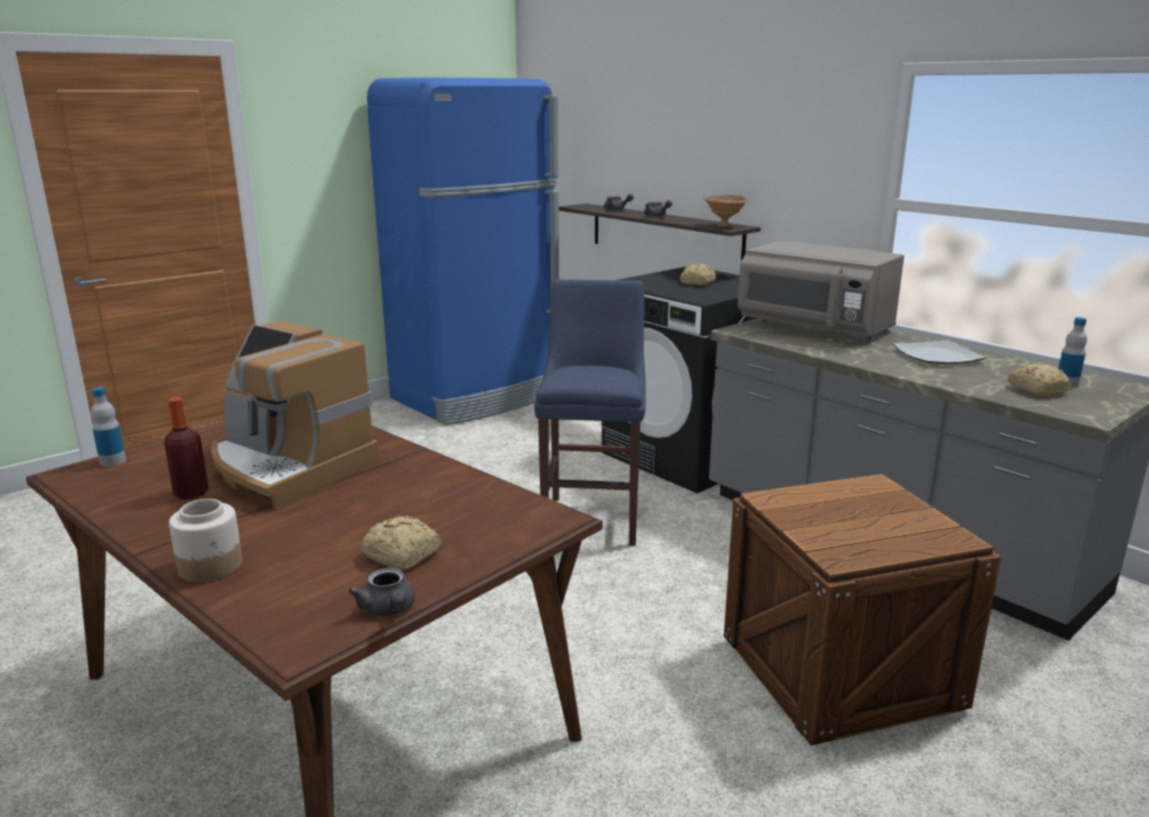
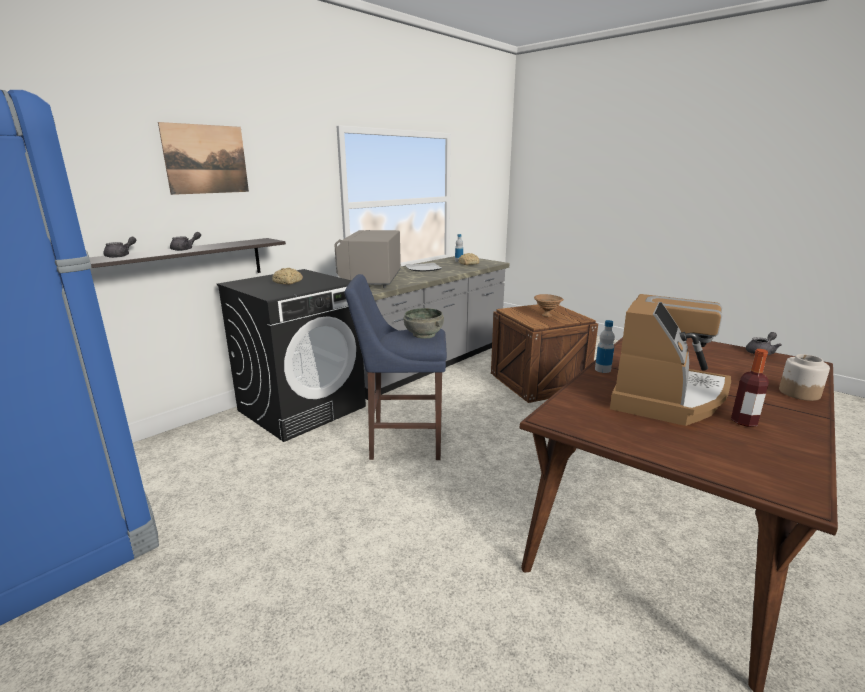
camera: 95 degrees left, 0 degrees up
(112, 462) = (749, 478): bottle -> bottle (602, 369)
(402, 556) = (719, 354): bread -> none
(597, 378) = (424, 334): none -> grey bowl
(713, 119) = (206, 159): none -> picture
(725, 226) = (260, 241): brown bowl -> brown bowl (547, 315)
(814, 328) = (371, 279): grey microwave -> grey microwave turned 150 degrees clockwise

